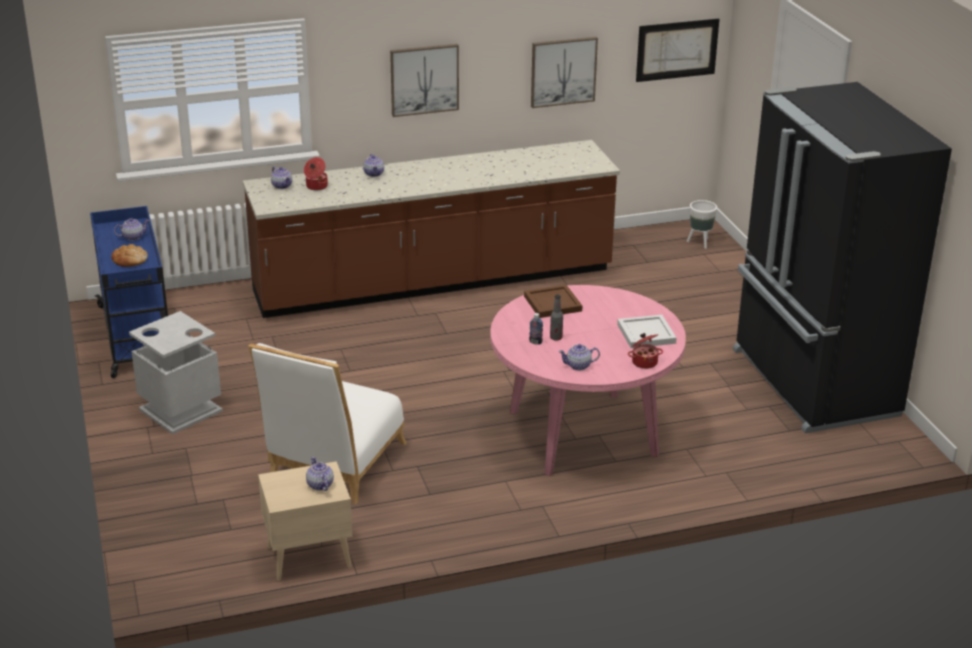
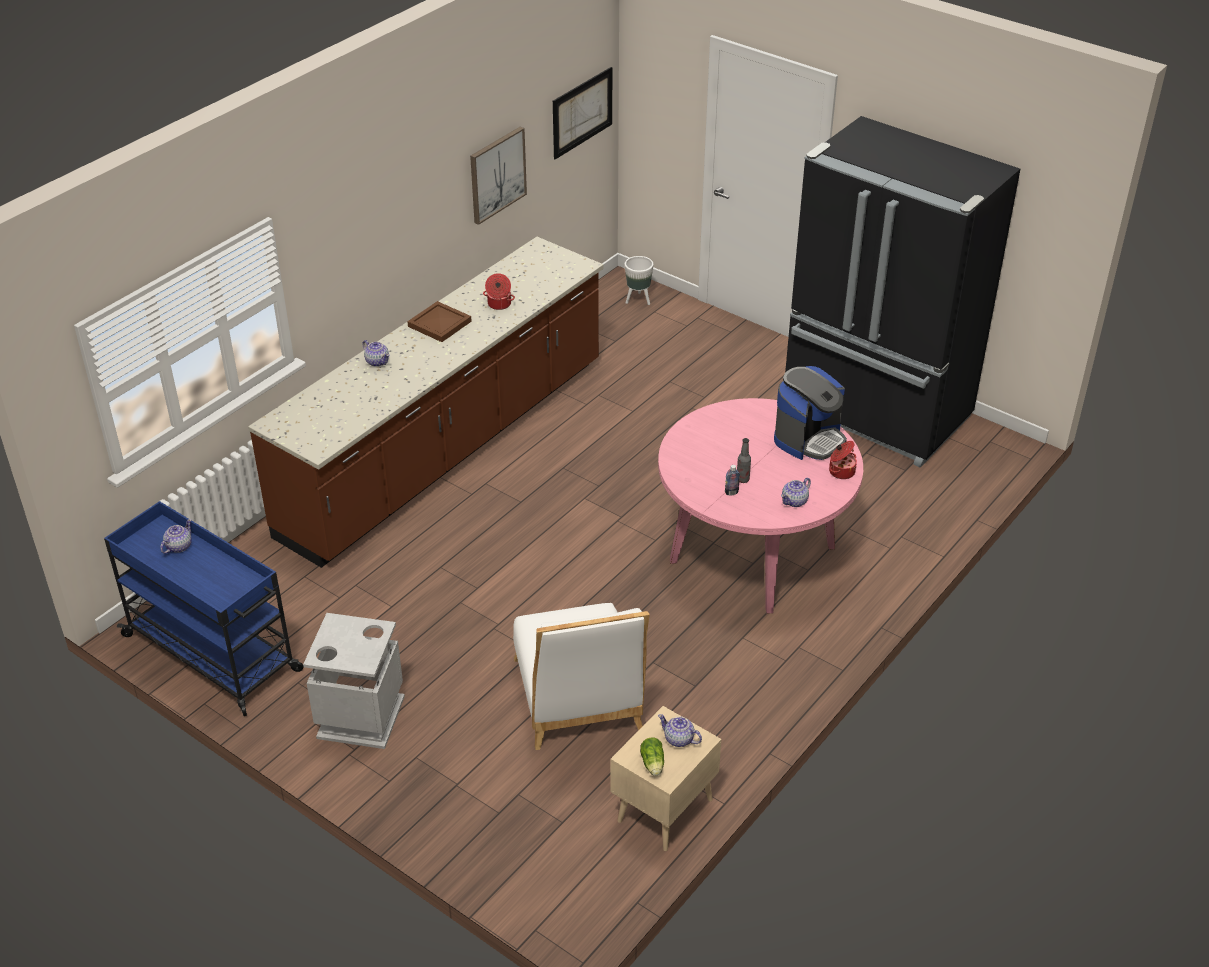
camera: 35 degrees left, 10 degrees up
(130, 260) = (212, 577): bread -> none
(281, 491) = (653, 764): none -> lettuce
(282, 186) = (300, 416): teapot -> none
(316, 186) = (337, 402): cooking pot -> cooking pot (499, 304)
(424, 79) = (384, 236): picture -> none
(552, 304) = (697, 443): brown tray -> brown tray (439, 324)
(646, 333) = (809, 439): white tray -> coffee machine

